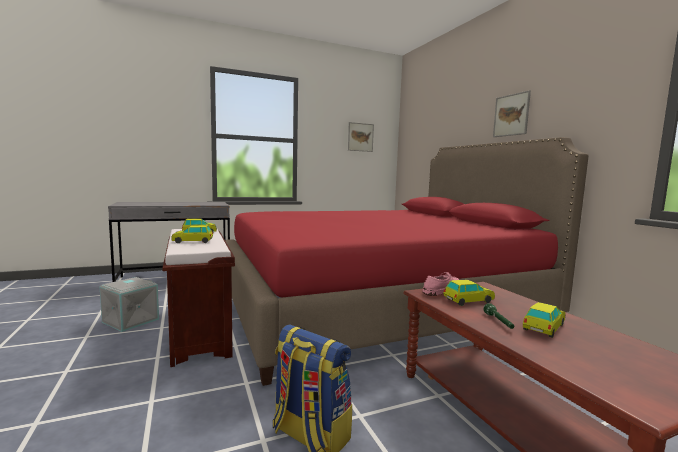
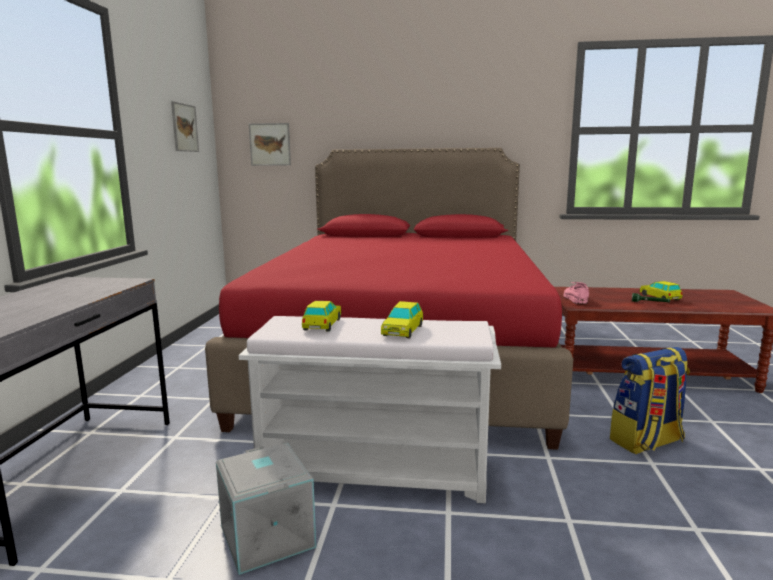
camera: 60 degrees left, 5 degrees up
(200, 330) = (376, 472): brown bench -> white bench
(468, 300) = (601, 299): toy car -> none
(511, 115) = (429, 118): picture -> picture (270, 144)

